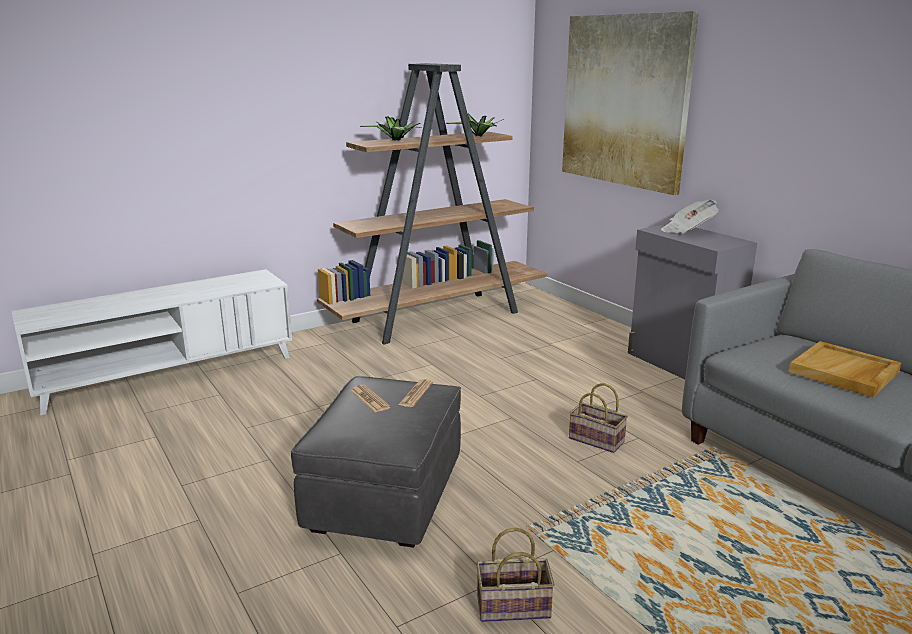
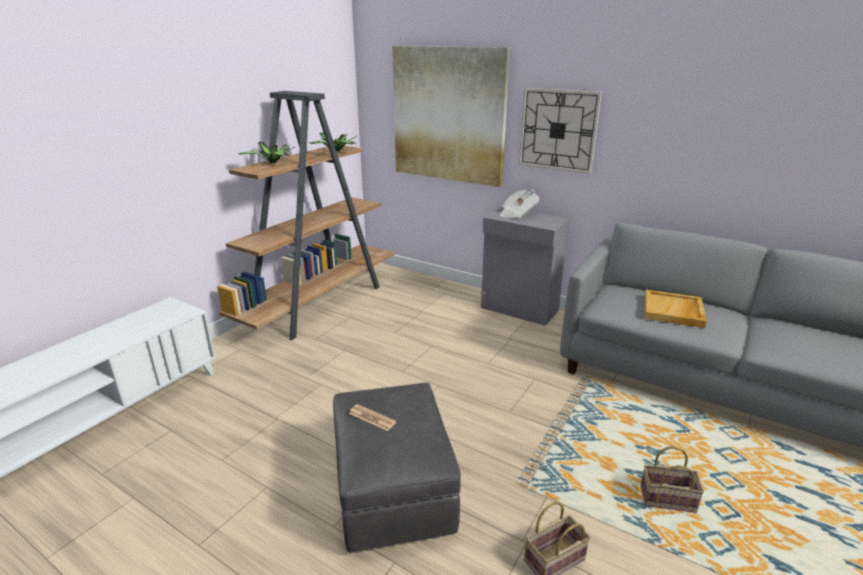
camera: 25 degrees left, 5 degrees up
(416, 394) = (405, 401): newspaper -> none
(598, 440) = (510, 389): basket -> basket (668, 499)
(750, 119) = (558, 130): none -> wall clock

